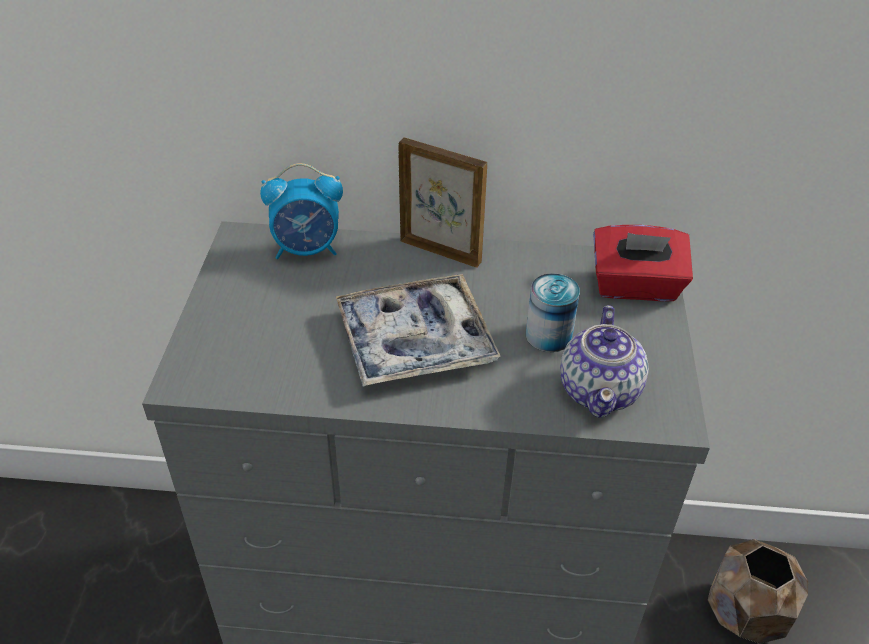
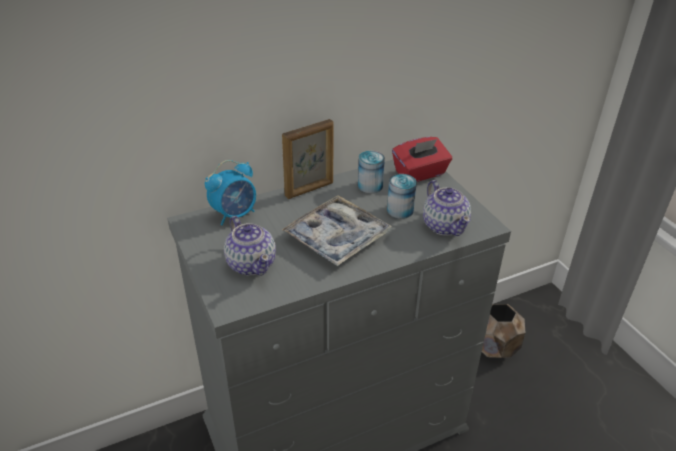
camera: 30 degrees left, 5 degrees down
(266, 331) = (251, 263): none -> teapot
(441, 250) = (310, 190): picture frame -> picture frame turned 150 degrees clockwise
(536, 277) = (370, 186): none -> can

